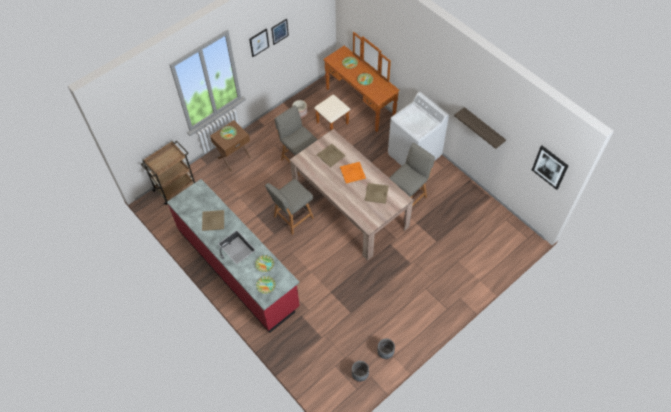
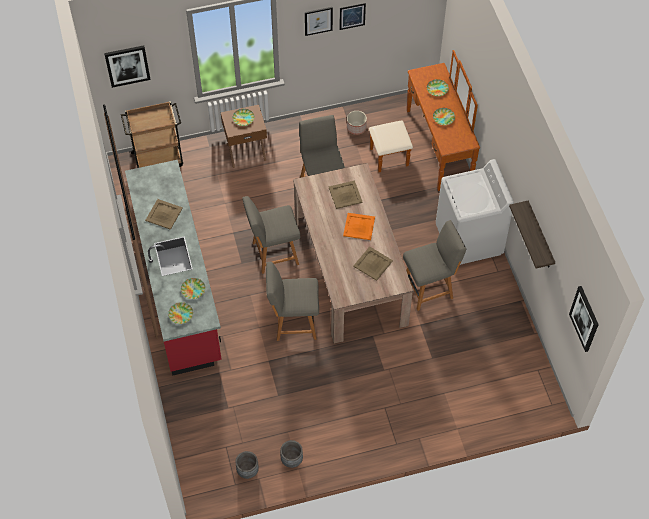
camera: 25 degrees right, 0 degrees up
(136, 124) = (127, 65): none -> picture
(332, 258) = (293, 322): none -> grey chair

